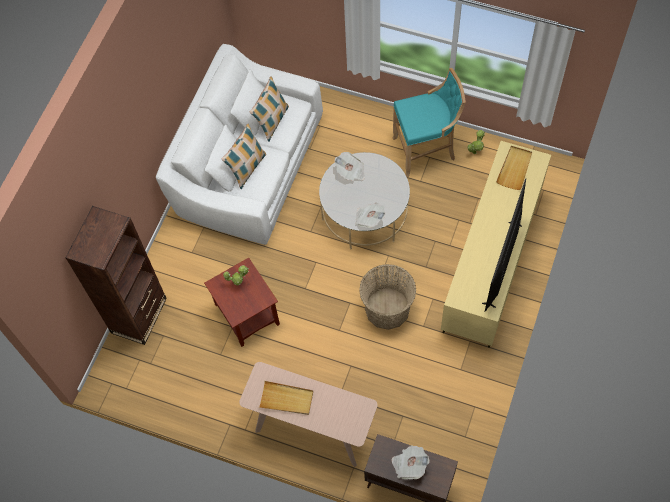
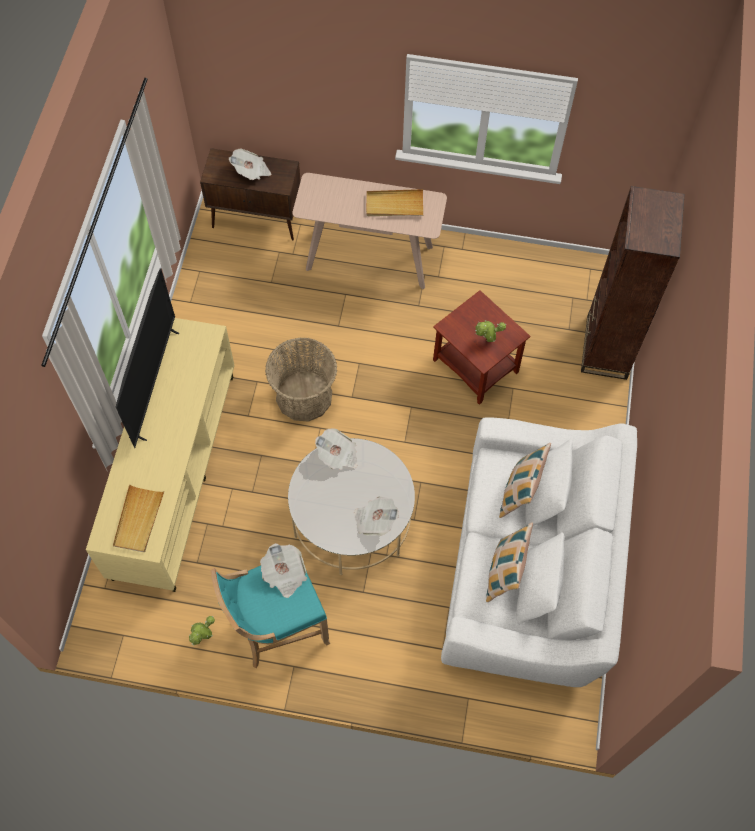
camera: 165 degrees right, 0 degrees up
(417, 125) = (284, 574): none -> newspaper

